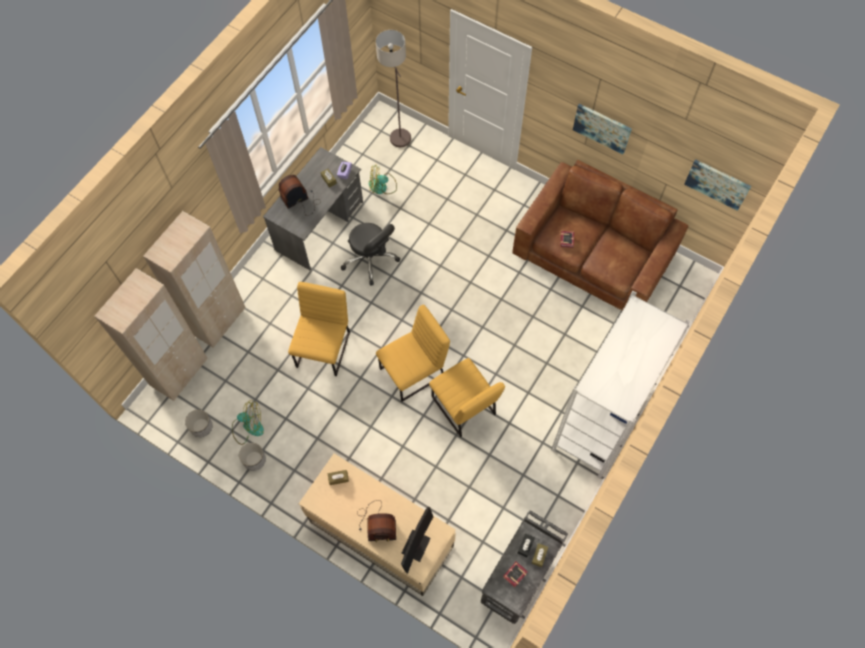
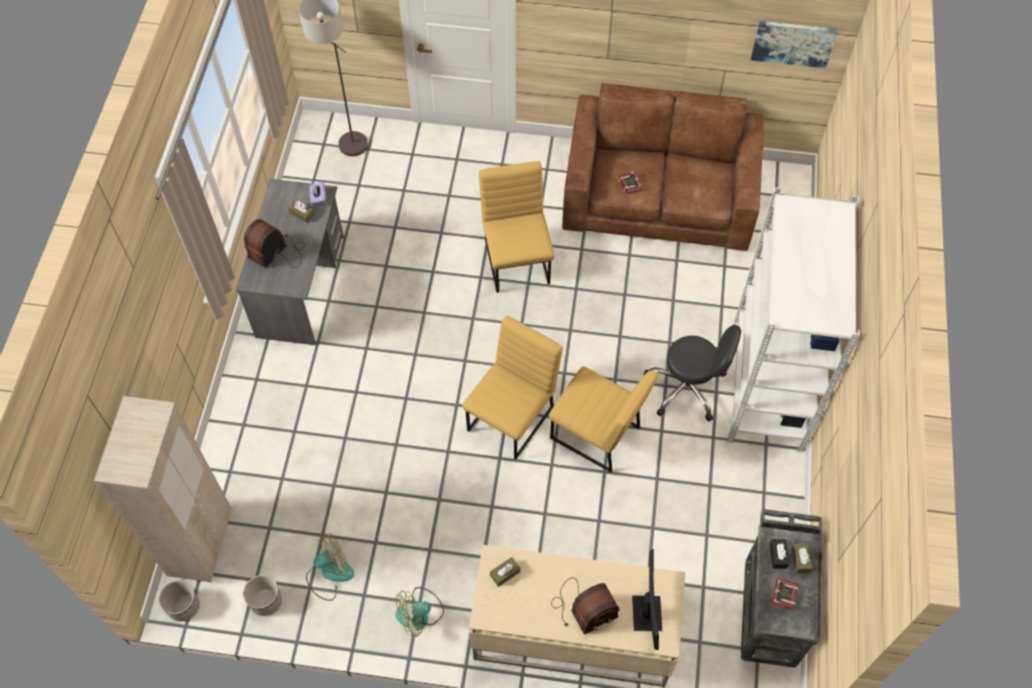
camera: 25 degrees left, 5 degrees down
(219, 322) = (223, 456): beige cabinet -> none
(254, 460) = (359, 612): planter -> planter (183, 606)
(324, 347) = (382, 433): yellow chair -> yellow chair (517, 259)
(371, 261) = (390, 303): black office chair -> black office chair (689, 388)
(382, 186) = (359, 210): fan -> fan (419, 614)
(602, 128) = (628, 26): picture -> none

